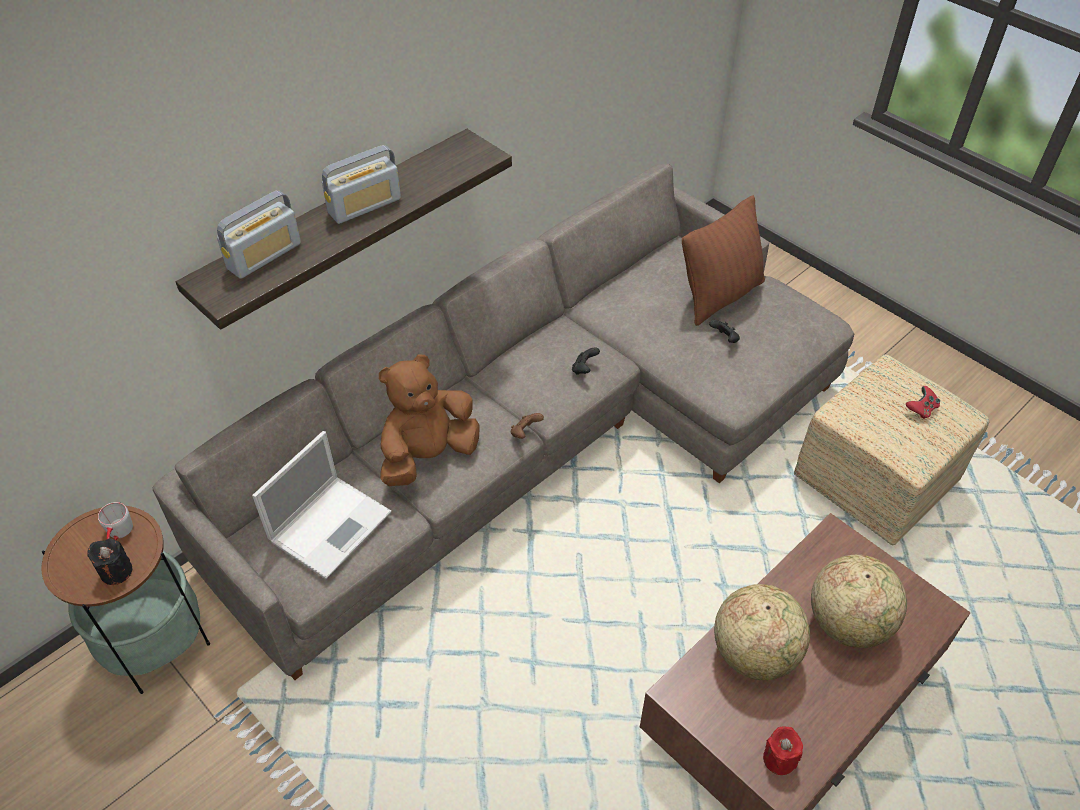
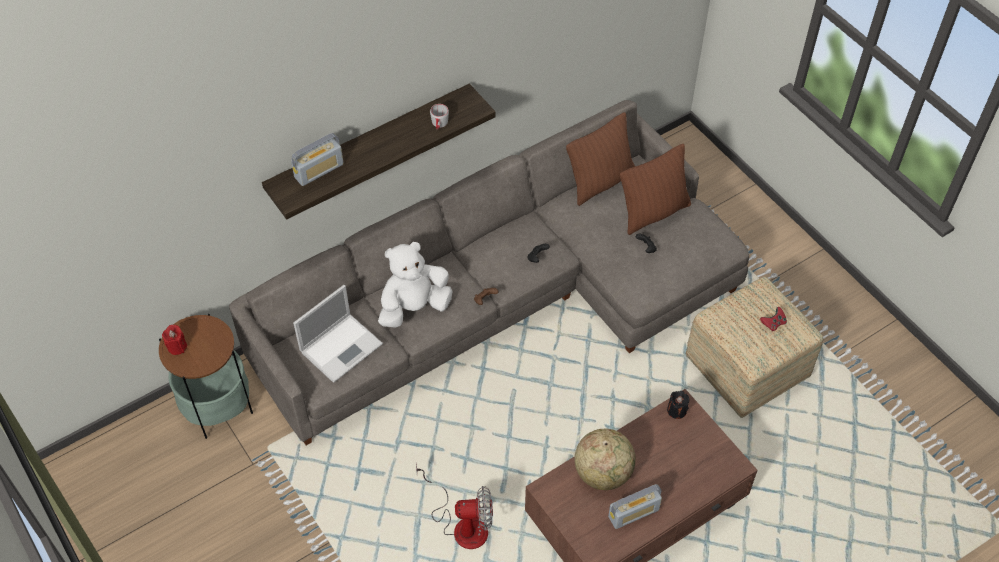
camera: 10 degrees right, 5 degrees up
(116, 572) = (204, 359): black candle -> black candle (676, 410)
(119, 533) = (207, 334): grey mug -> grey mug (439, 125)
(365, 206) = (389, 140): radio -> radio (633, 513)
(428, 455) = (414, 307): brown plush toy -> white plush toy
(547, 763) = (462, 524): none -> fan
(641, 270) = (600, 182): none -> brown pillow
(779, 759) = (599, 539): red candle -> red candle (177, 346)
(848, 623) = (671, 464): globe -> none

